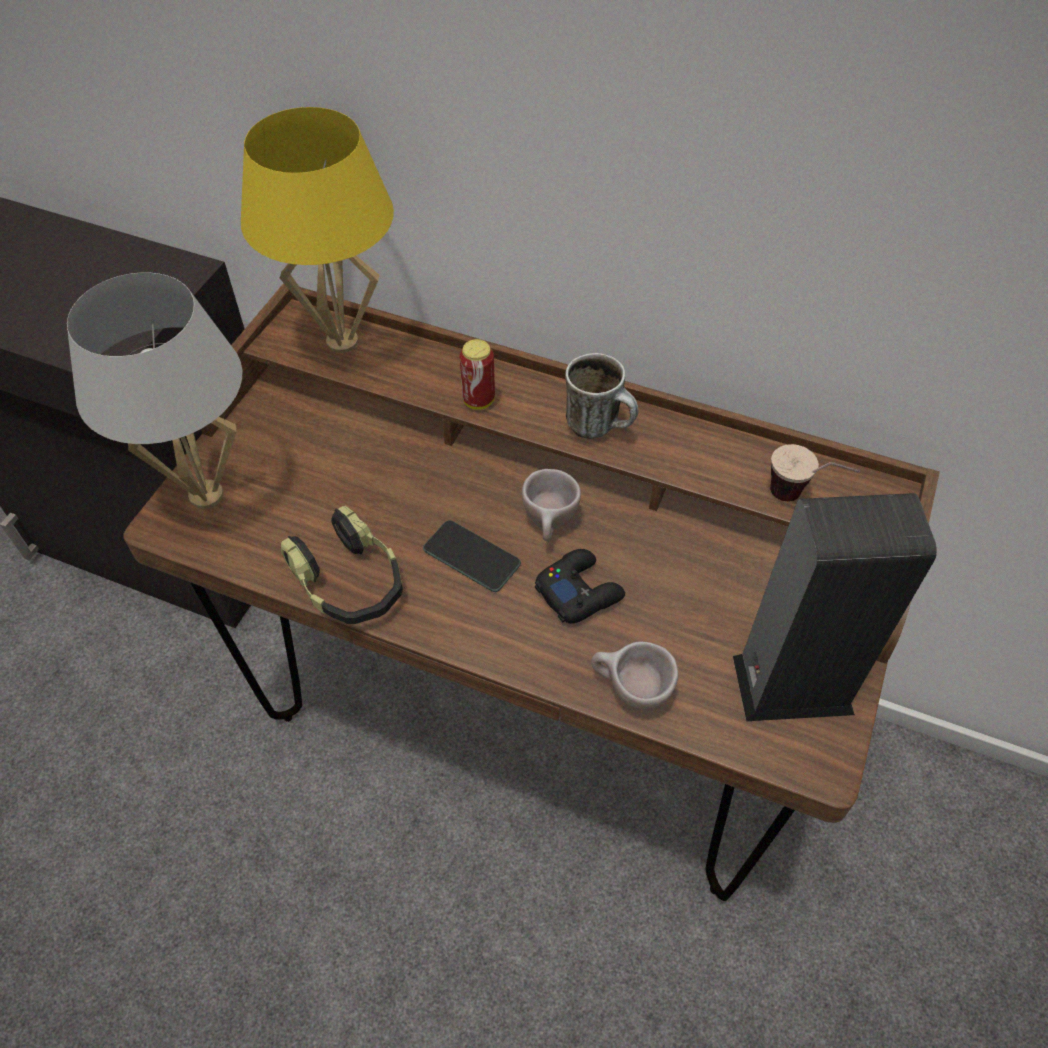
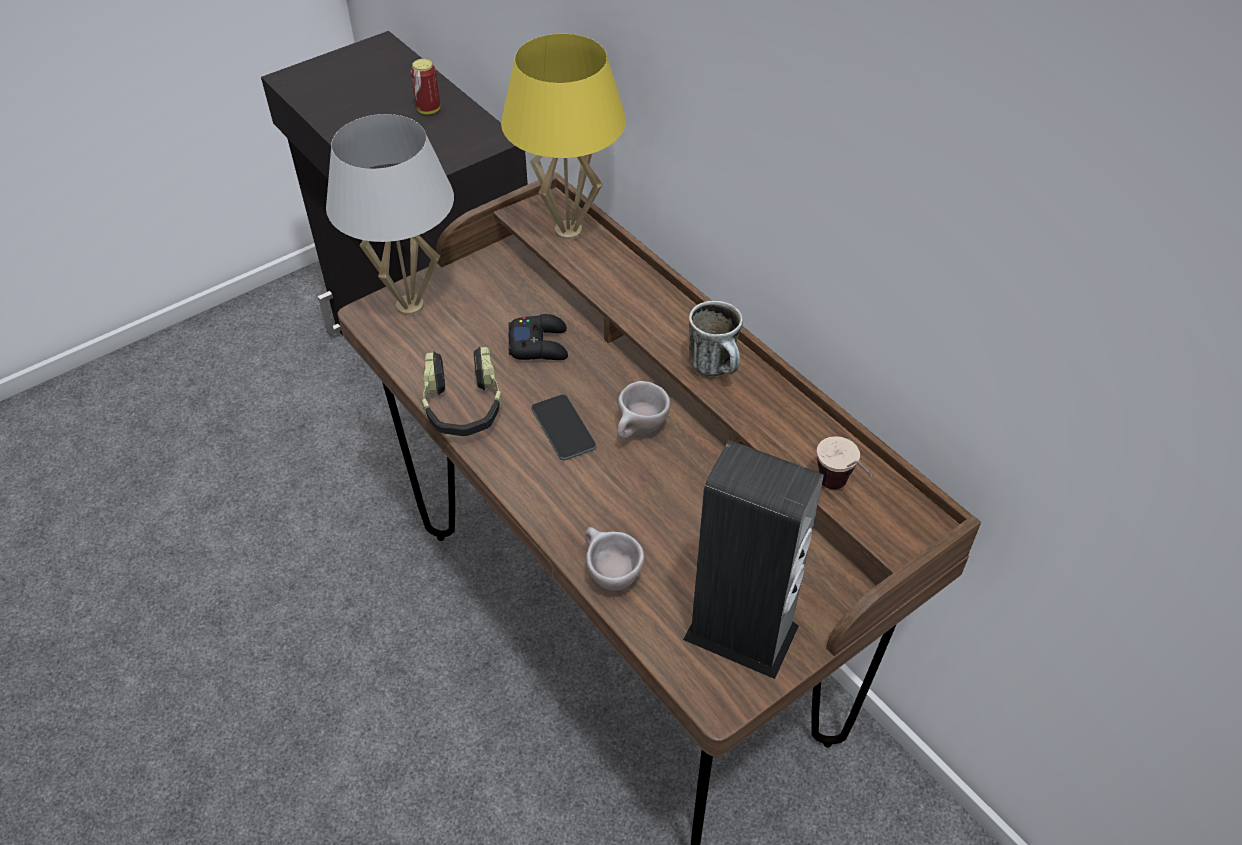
camera: 30 degrees right, 5 degrees down
(478, 400) = (637, 312): can -> can (428, 110)
(579, 591) = (625, 488): black game controller -> black game controller (539, 344)

